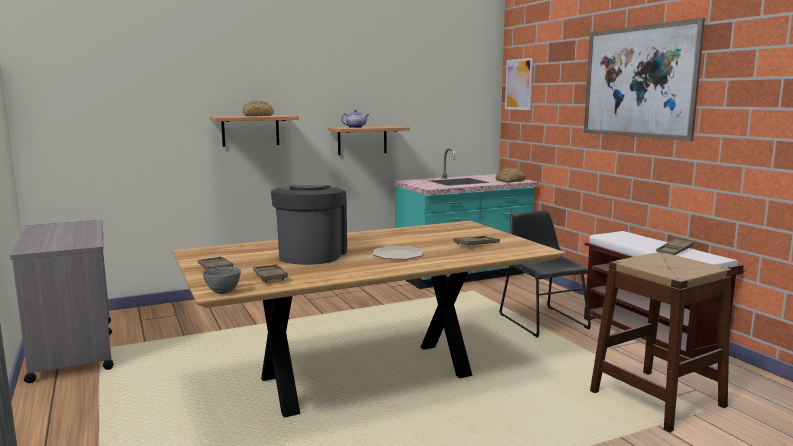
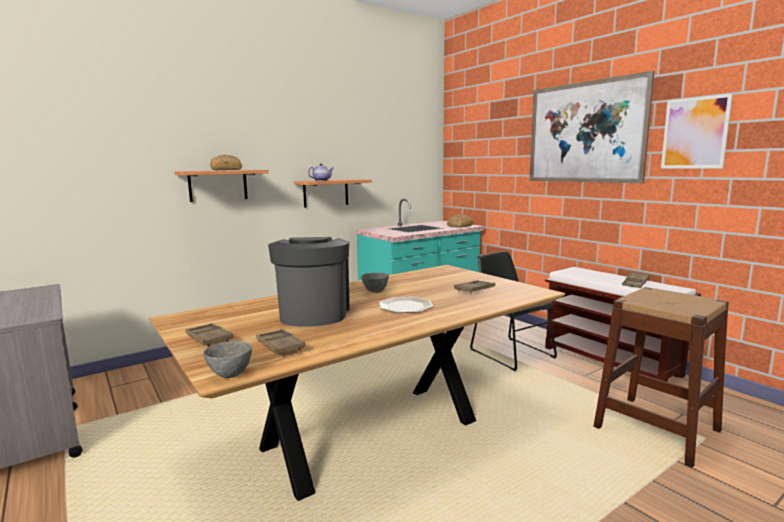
camera: 10 degrees left, 0 degrees up
(379, 241) = (376, 291): none -> grey bowl
(519, 84) = (461, 140): picture -> picture (695, 133)

